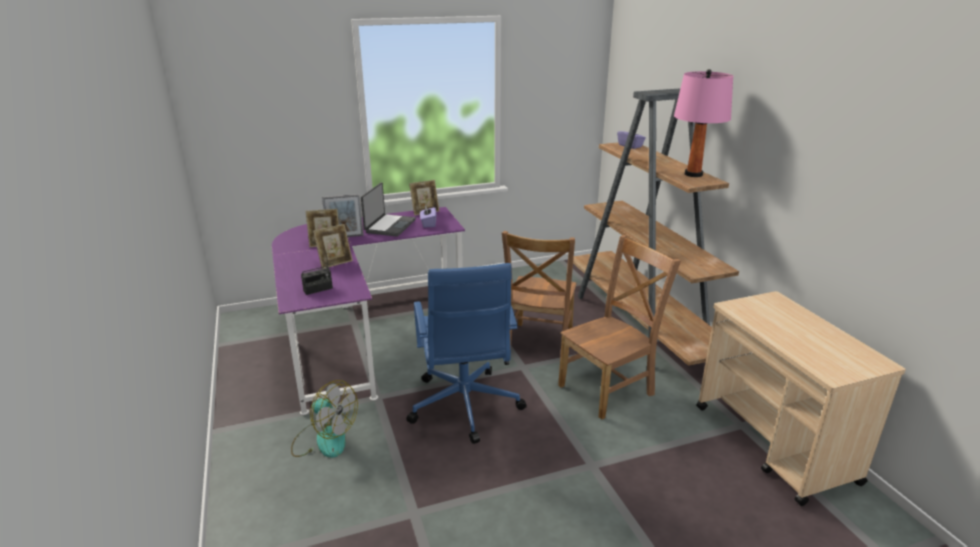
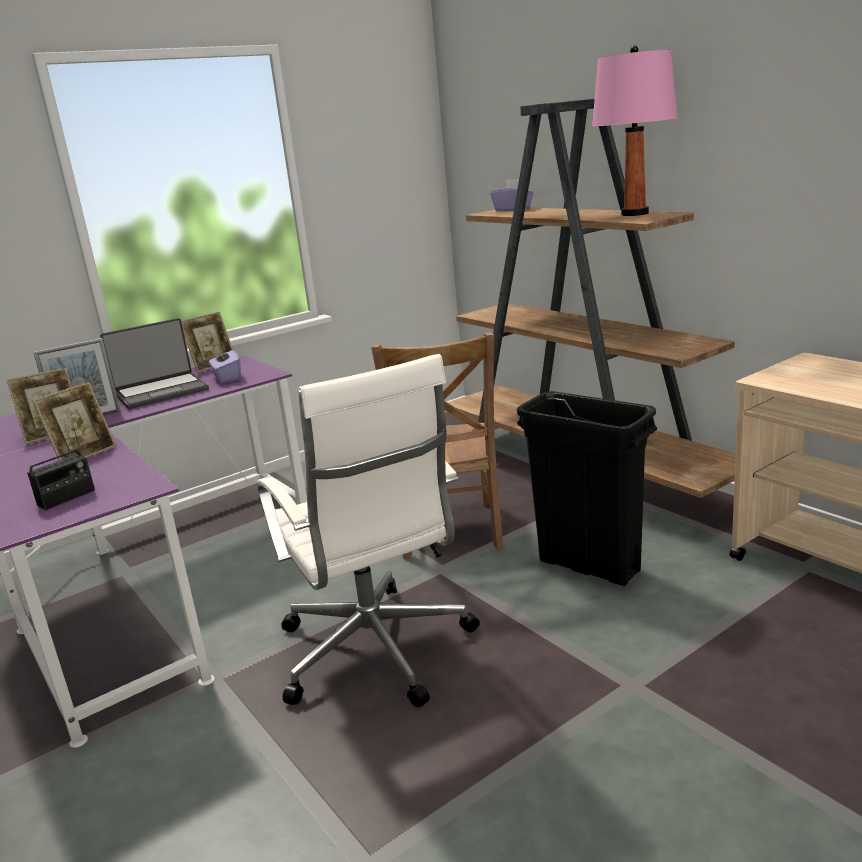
camera: 15 degrees left, 5 degrees down
(324, 439) = (135, 780): fan -> none
(389, 226) = (161, 392): laptop -> laptop turned 60 degrees clockwise
(464, 407) = (376, 652): blue office chair -> white office chair
(609, 388) = (589, 566): brown chair -> black trash can

